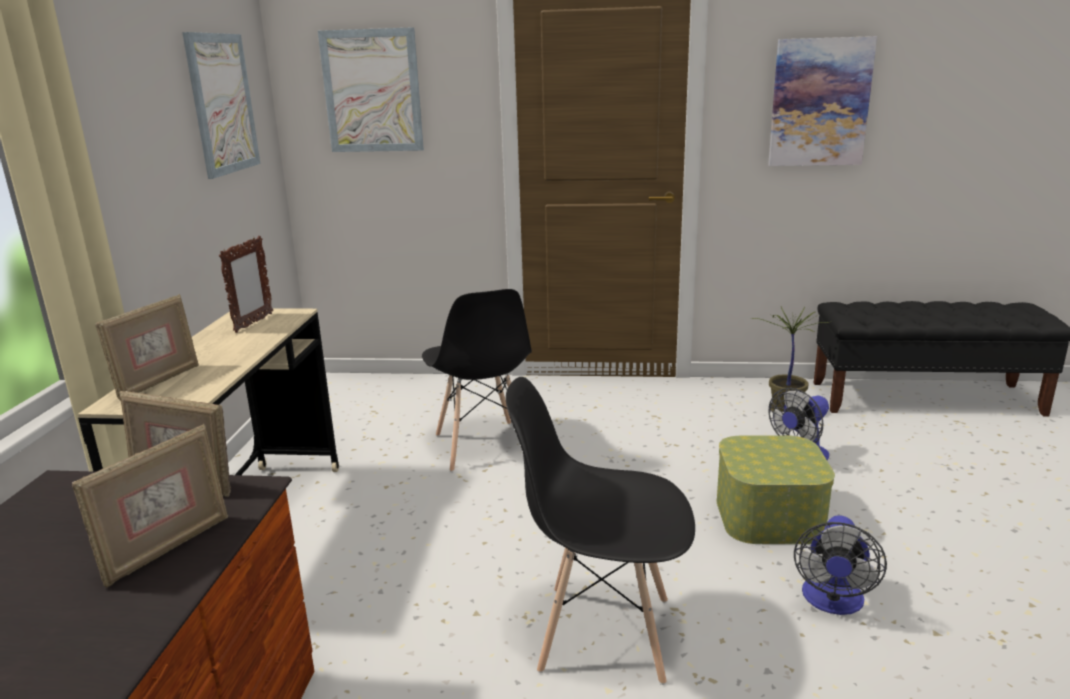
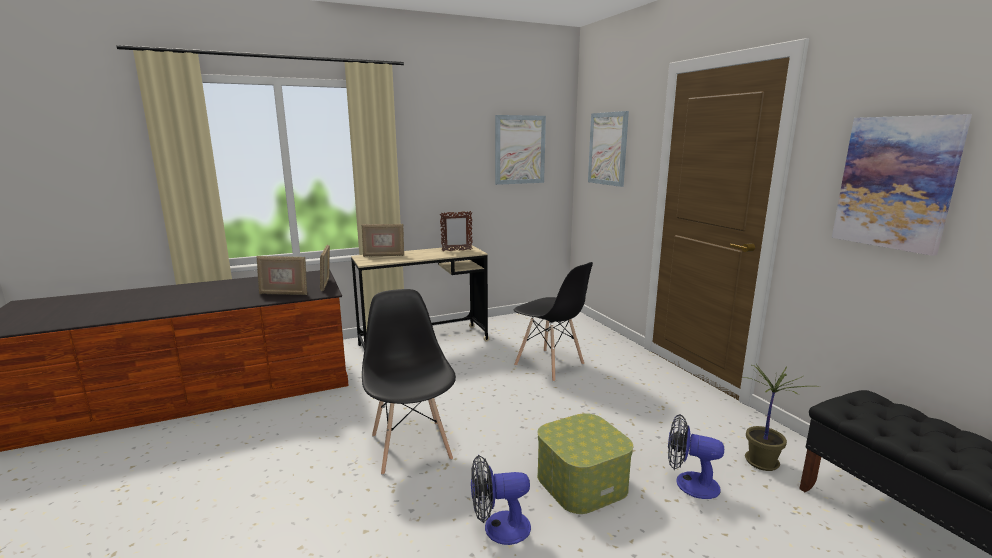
camera: 60 degrees right, 5 degrees down
(482, 446) = (549, 365): black chair -> black chair turned 90 degrees counterclockwise

